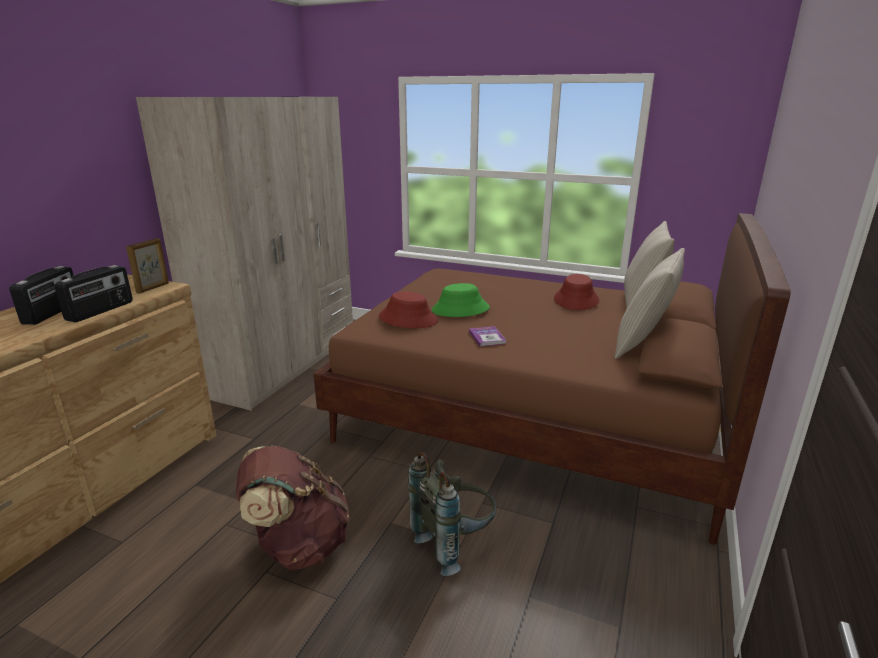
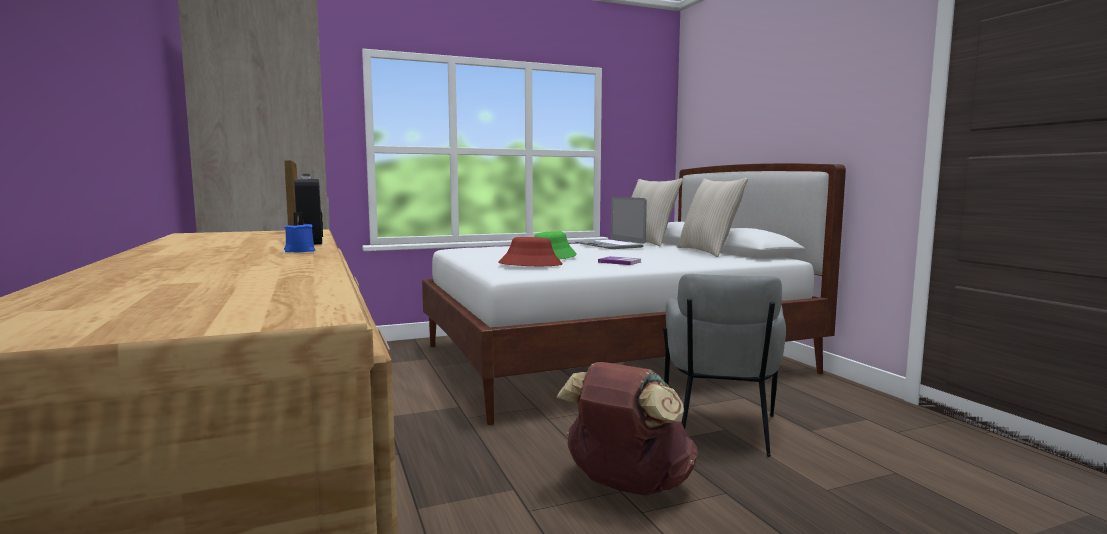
camera: 45 degrees left, 15 degrees down
(30, 334) = (299, 251): none -> blue candle
(53, 313) = (238, 246): radio -> none
(454, 543) = (720, 430): grey backpack -> grey armchair
(532, 417) = (612, 359): brown bed -> white bed
(576, 300) = (610, 245): red hat -> laptop

